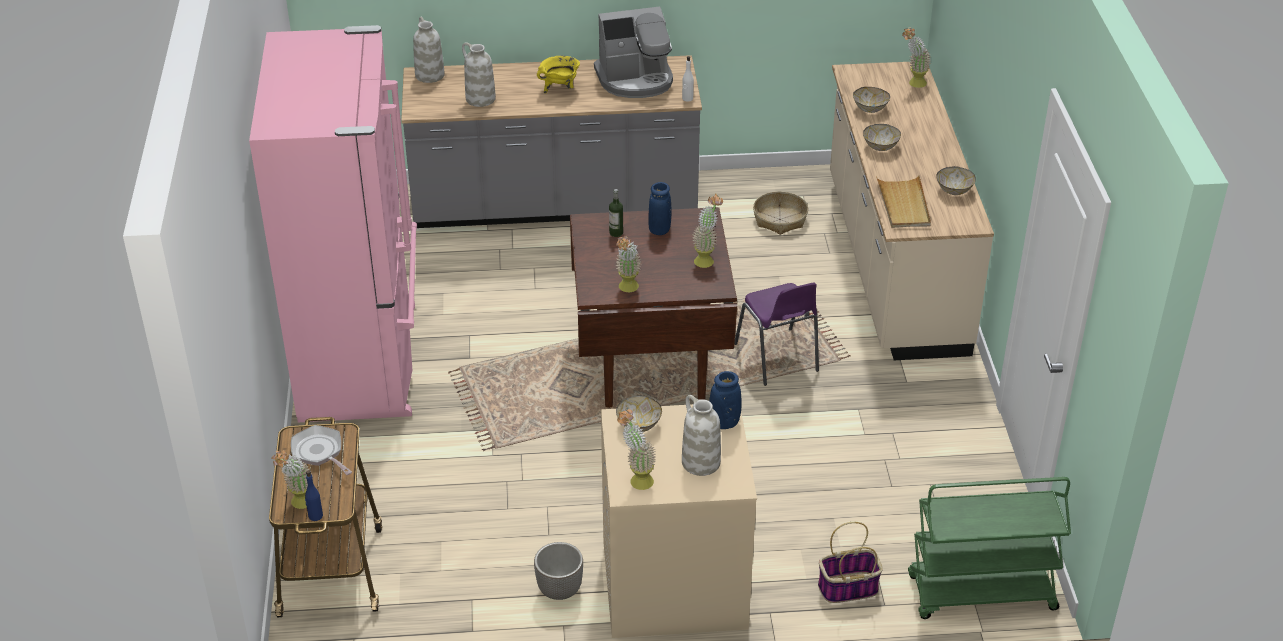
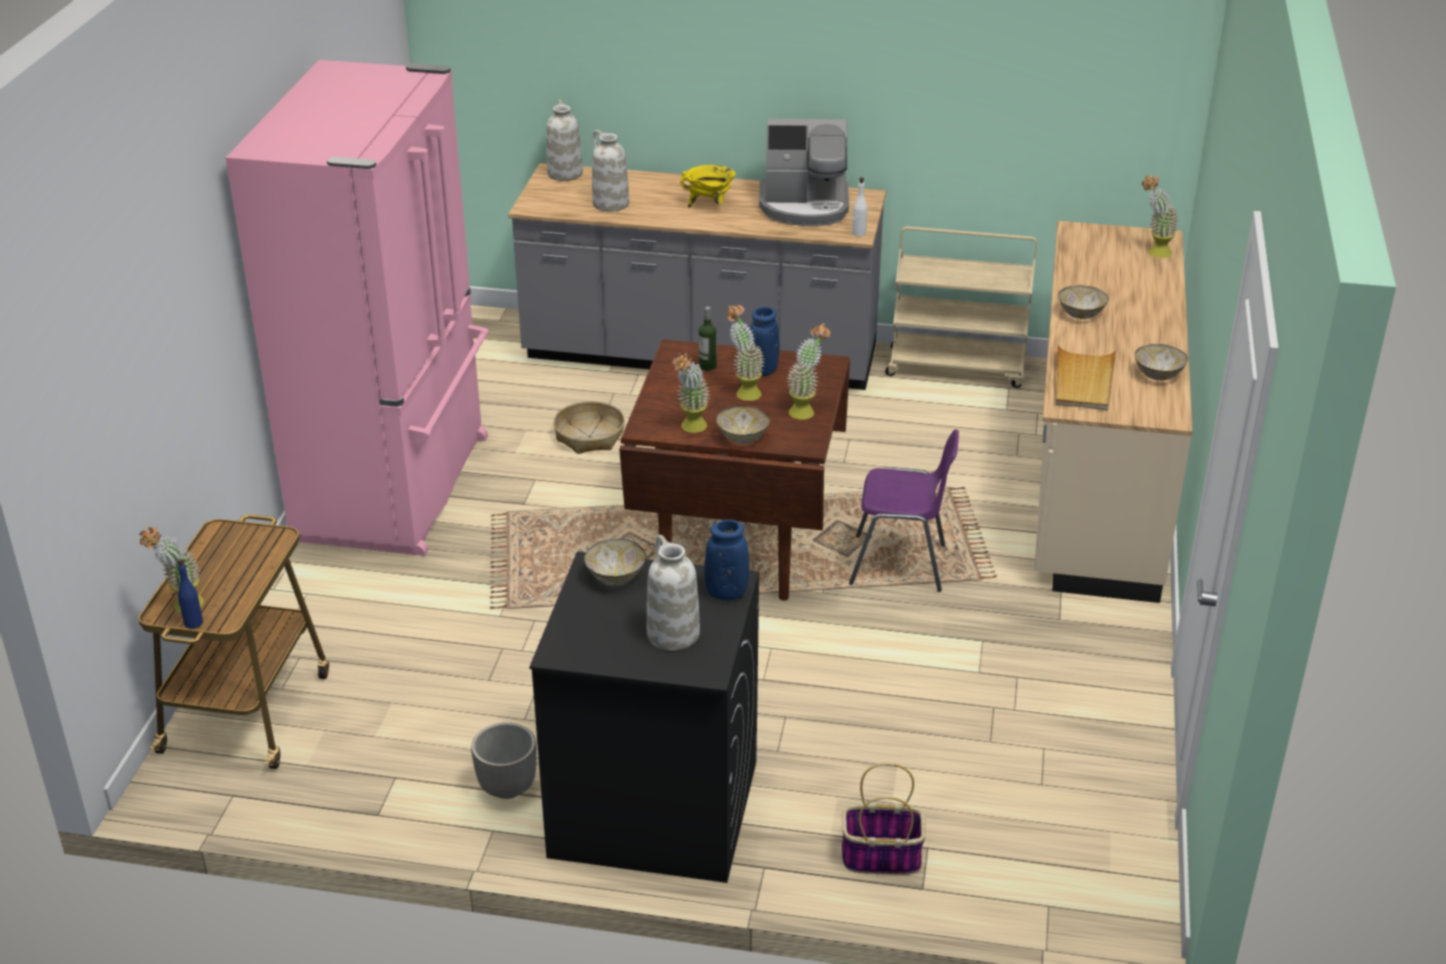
camera: 15 degrees right, 5 degrees down
(319, 452) = (238, 554): frying pan -> none
(636, 479) = (579, 640): potted plant -> potted plant (743, 391)
(673, 585) = (652, 808): beige washing machine -> black washing machine
(758, 184) = (957, 367): none -> beige cart
(777, 359) = (900, 565): purple chair -> purple chair turned 75 degrees counterclockwise
(780, 219) = (969, 410): basket -> basket (590, 436)
(870, 109) = (1086, 272): bowl -> bowl (743, 438)
(980, 594) = (1061, 900): green cart -> none

